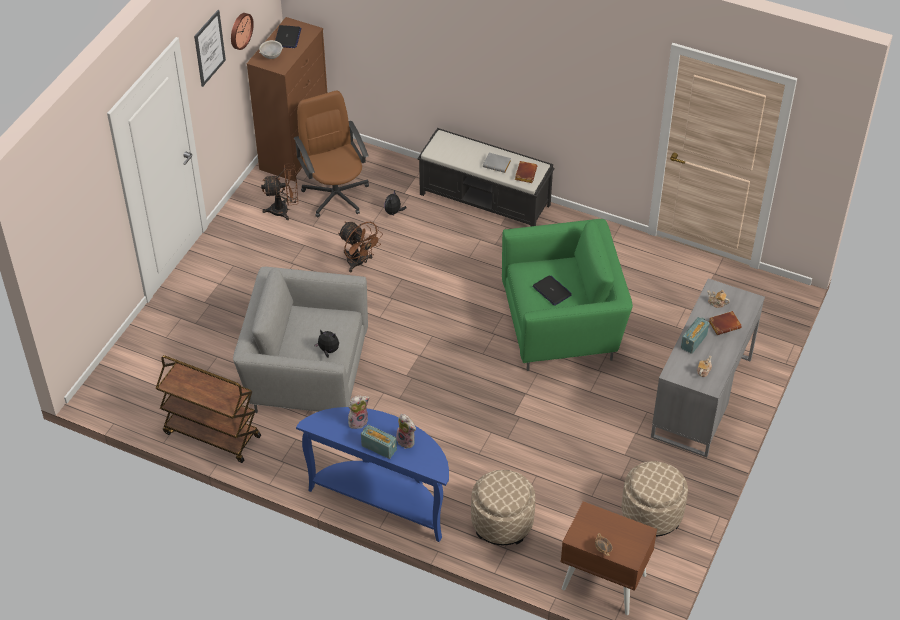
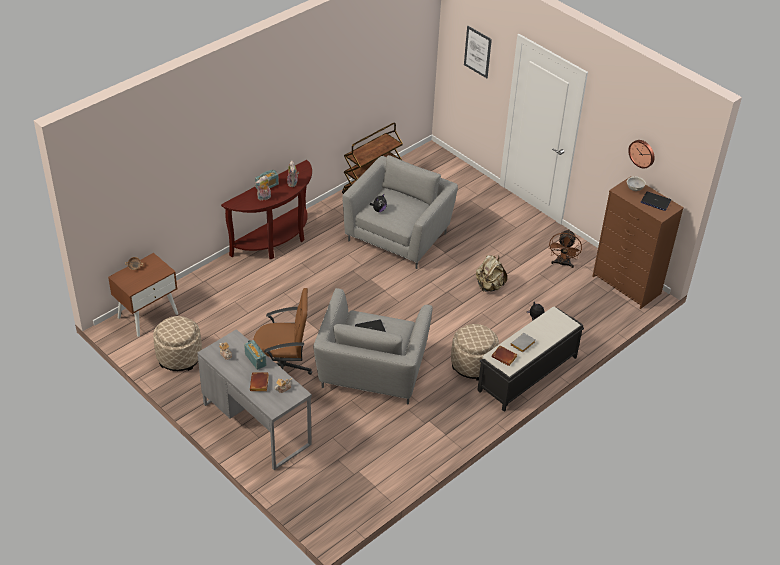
camera: 110 degrees right, 5 degrees down
(209, 48) = (610, 120): picture -> picture (477, 52)
(335, 195) = (568, 293): brown office chair -> brown office chair (283, 368)
(359, 263) = (489, 286): brown fan -> beige backpack
(383, 500) = (276, 241): blue console table -> brown console table
(502, 522) = (223, 285): beige ottoman -> beige ottoman (473, 364)
(563, 324) = (371, 373): green armchair -> grey armchair

